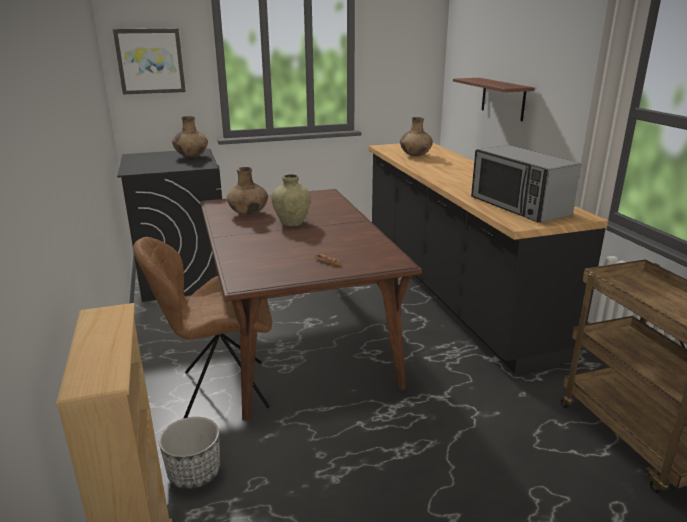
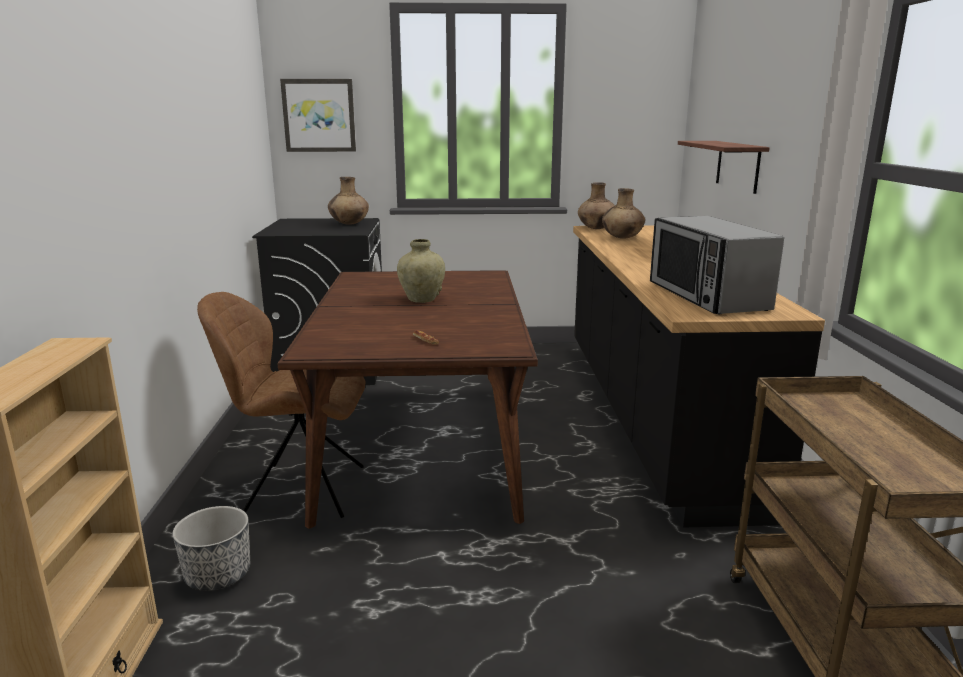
camera: 15 degrees right, 5 degrees down
(248, 213) = (381, 287): brown vase -> brown vase (597, 228)

